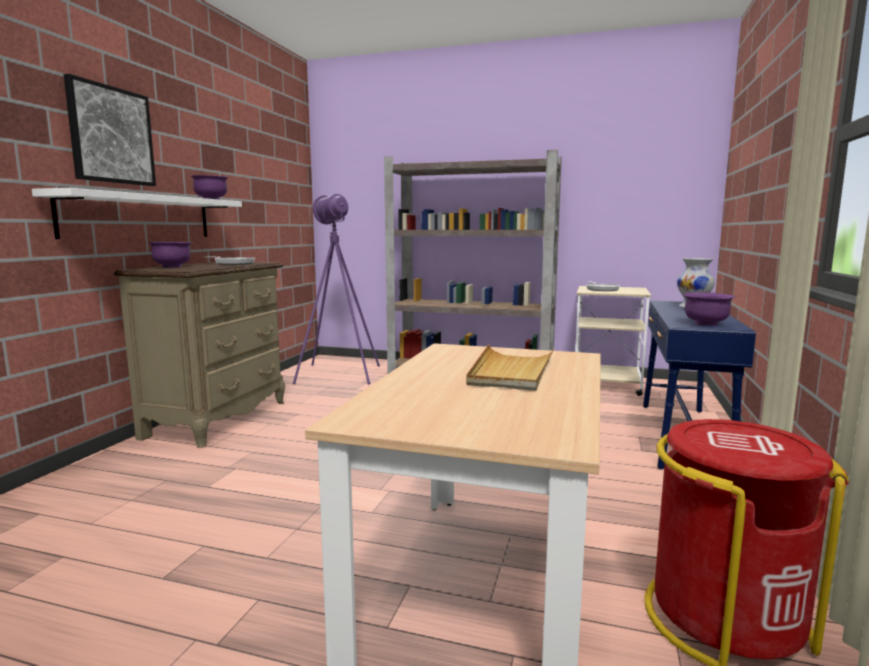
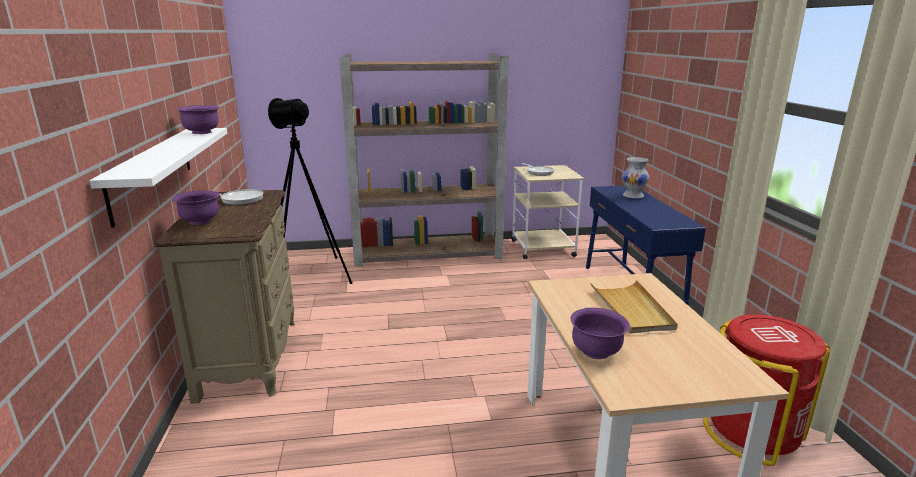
camera: 25 degrees left, 10 degrees up
(111, 135) = (122, 88): picture -> none
(338, 374) = (308, 276): purple floor lamp -> black floor lamp
(705, 324) = (668, 221): purple bowl -> purple bowl (596, 352)

